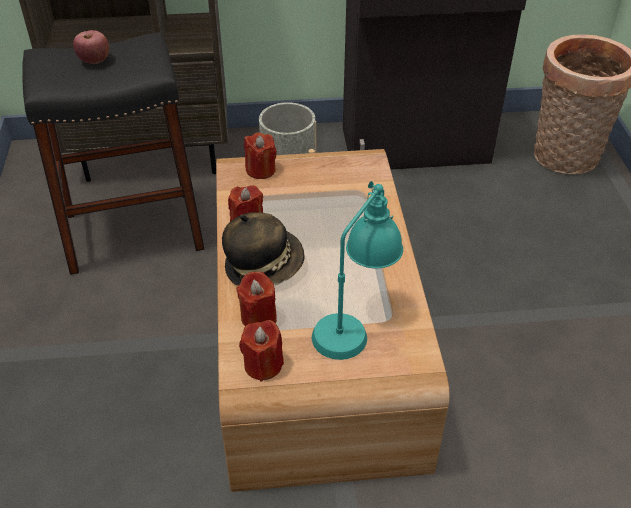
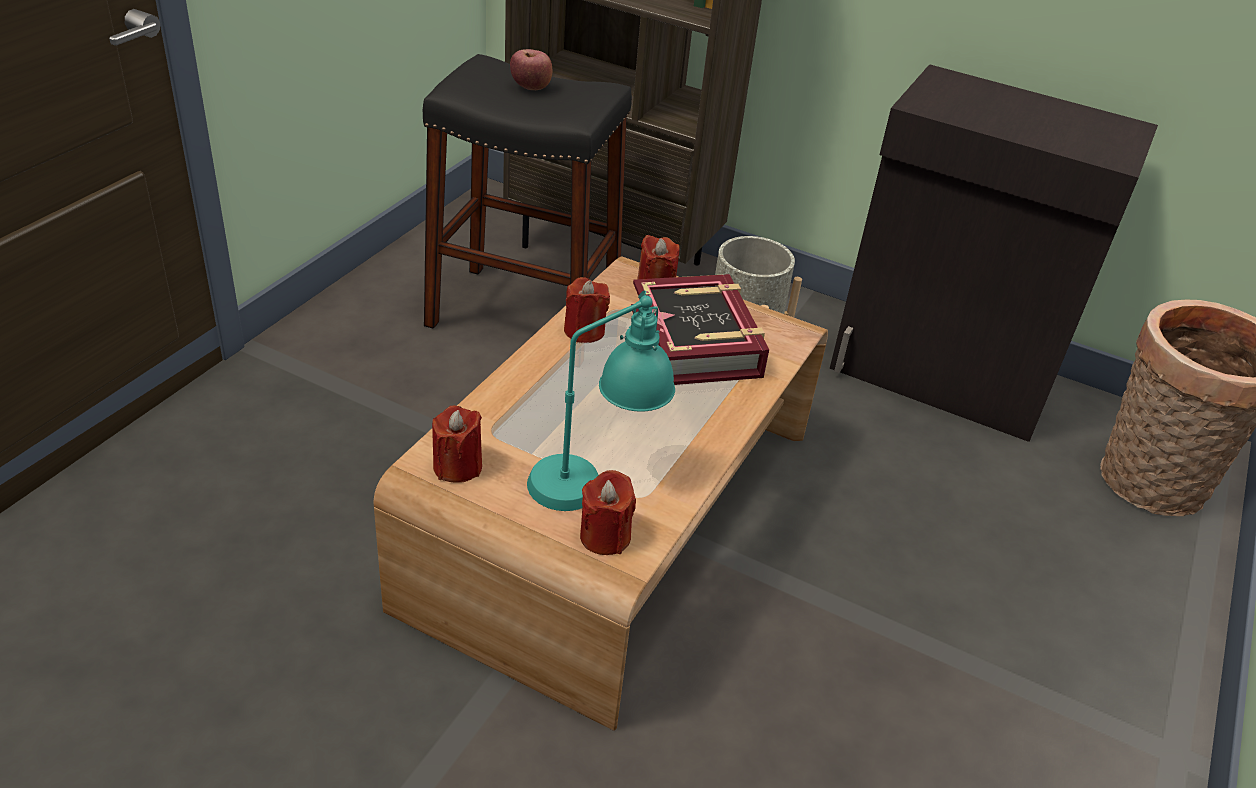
camera: 30 degrees right, 5 degrees down
(258, 317) = (501, 421): red candle -> red candle (605, 536)
(264, 265) = (559, 377): hat -> none
(321, 196) = (696, 342): none -> book

